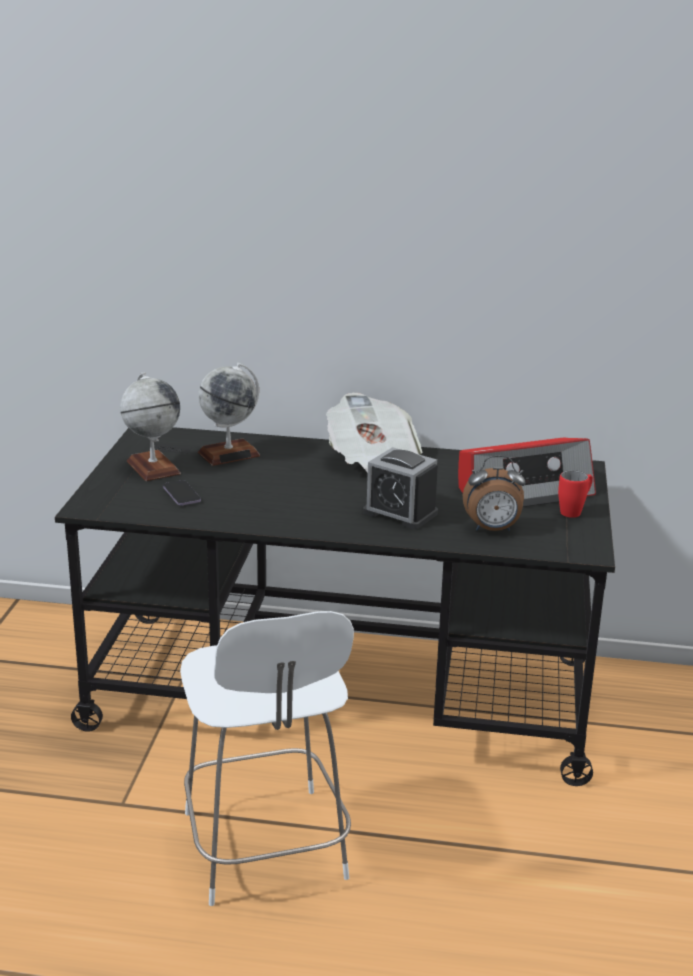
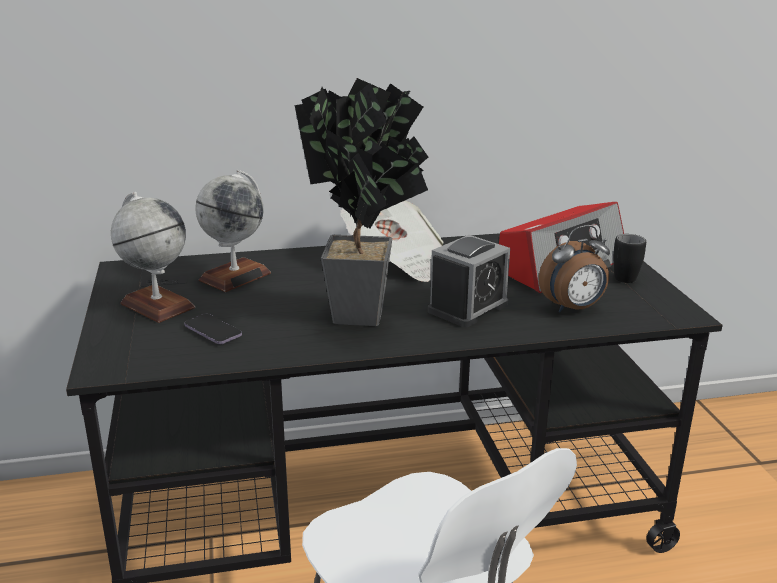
camera: 20 degrees left, 0 degrees up
(309, 506) = (367, 318): none -> potted plant
(400, 513) = (468, 308): alarm clock -> alarm clock turned 60 degrees counterclockwise
(575, 511) = (627, 276): red mug -> black mug

